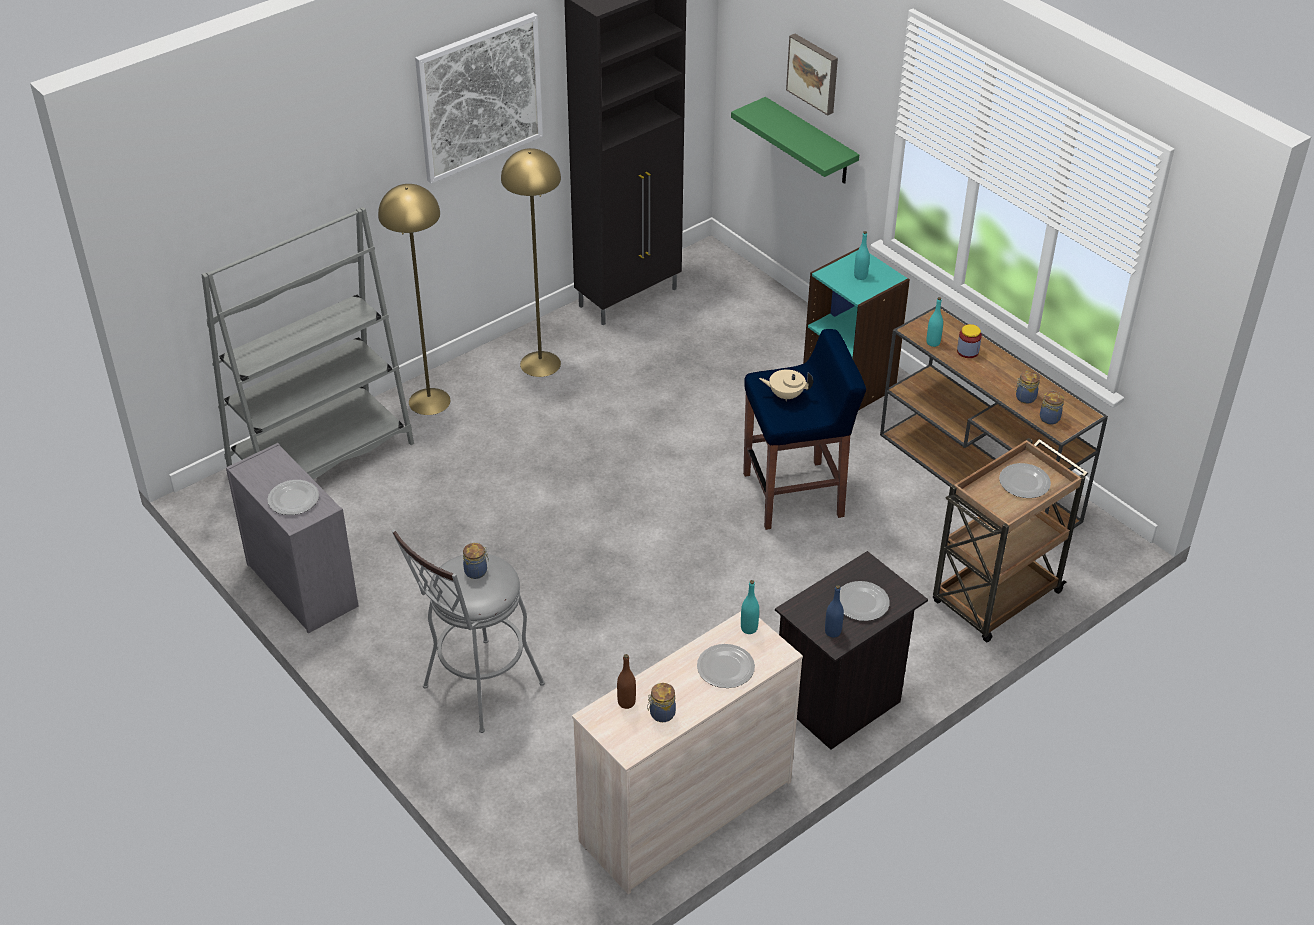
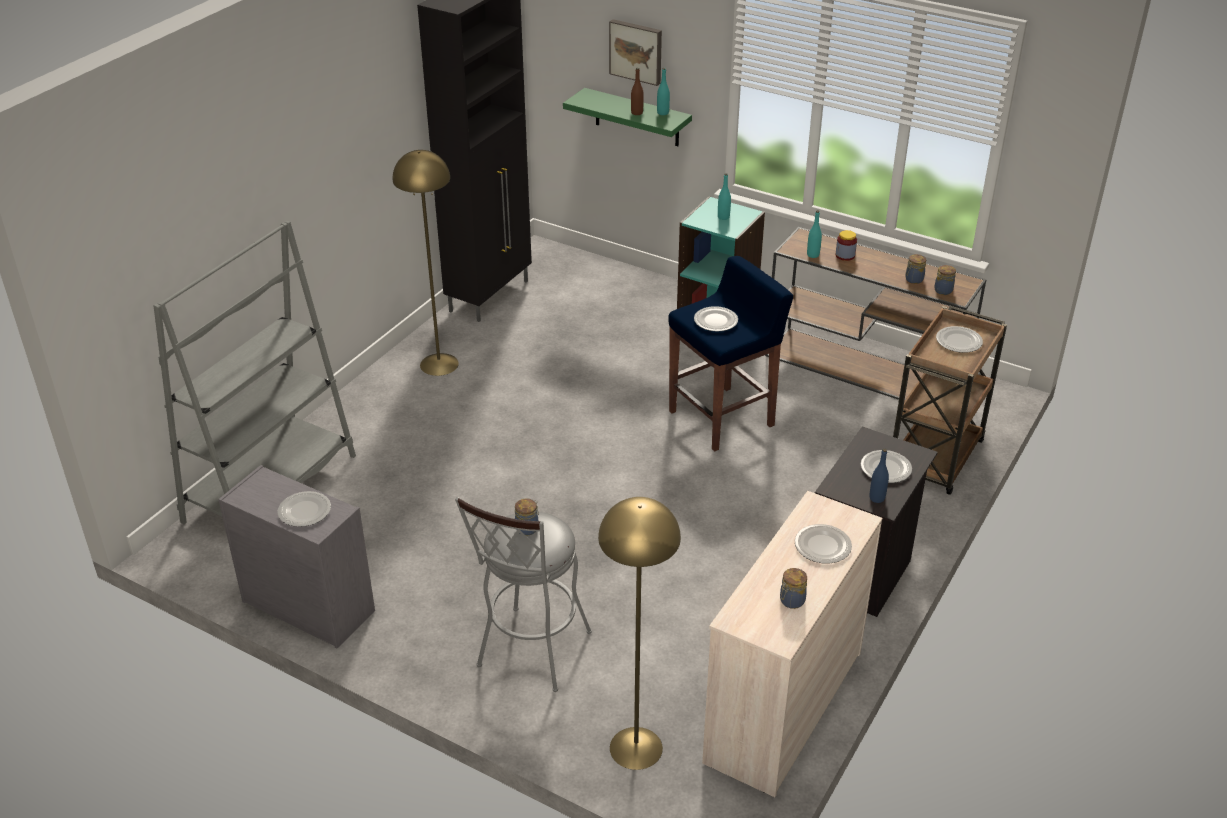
camera: 20 degrees left, 5 degrees down
(429, 401) = (351, 417): yellow floor lamp -> yellow floor lamp (635, 747)
(479, 97) = (358, 110): picture -> none
(626, 702) = (753, 600): brown bottle -> brown bottle (637, 113)
(749, 628) = (821, 507): turquoise bottle -> turquoise bottle (663, 113)
(785, 395) = (715, 320): beige teapot -> plate

